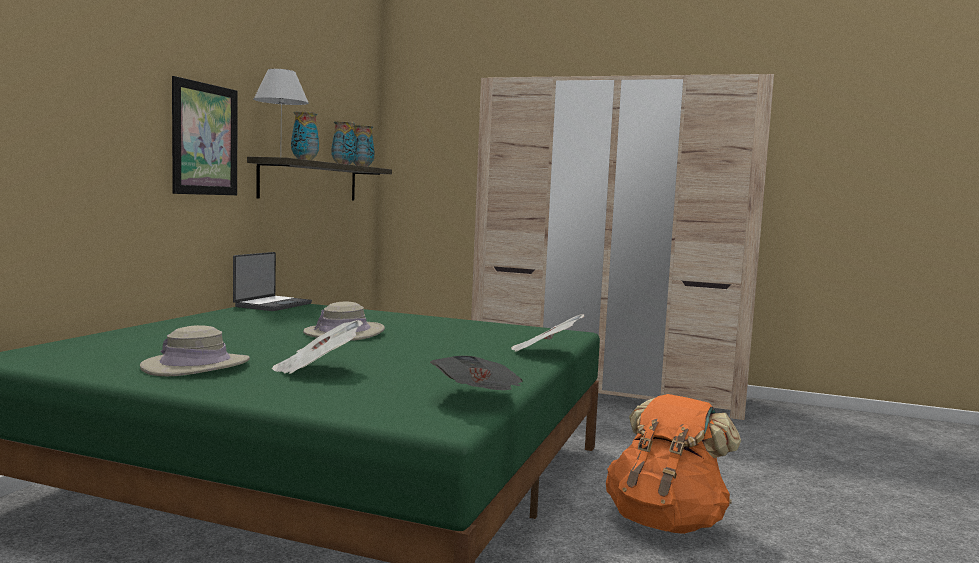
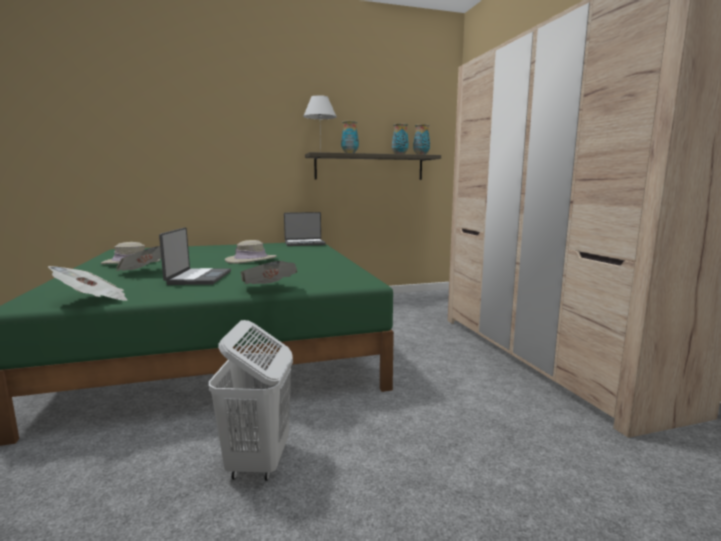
camera: 55 degrees right, 5 degrees up
(205, 139) = (268, 146): picture -> none
(422, 360) = (198, 278): none -> laptop
(666, 522) = (258, 462): orange backpack -> white laundry basket

